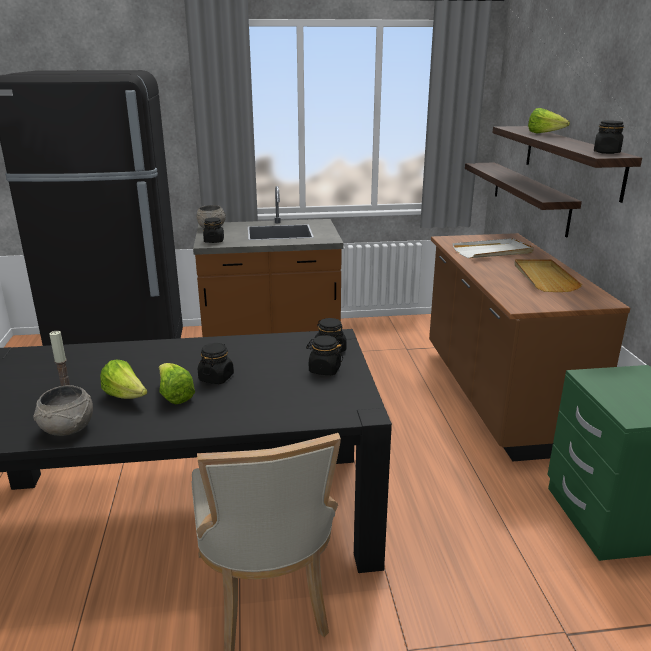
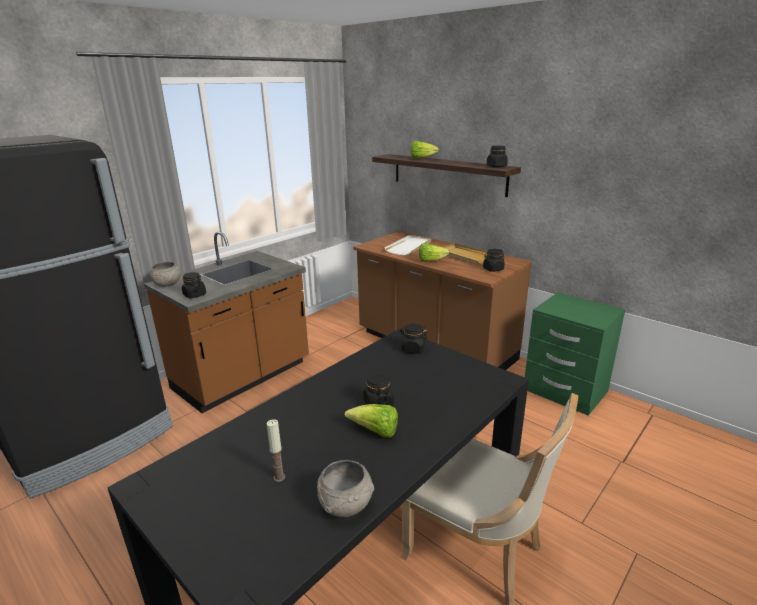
camera: 40 degrees left, 0 degrees up
(126, 396) = (340, 453): lettuce -> lettuce (431, 261)
(324, 369) = (434, 363): black jar -> black jar (493, 269)
(529, 196) = (404, 203): shelf -> none

